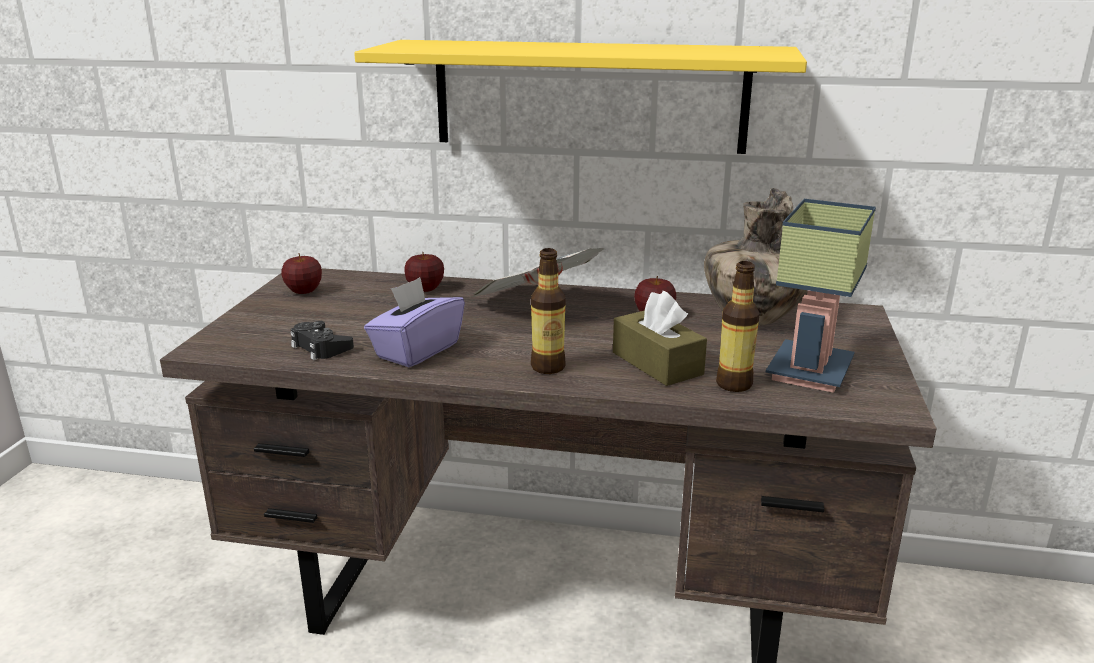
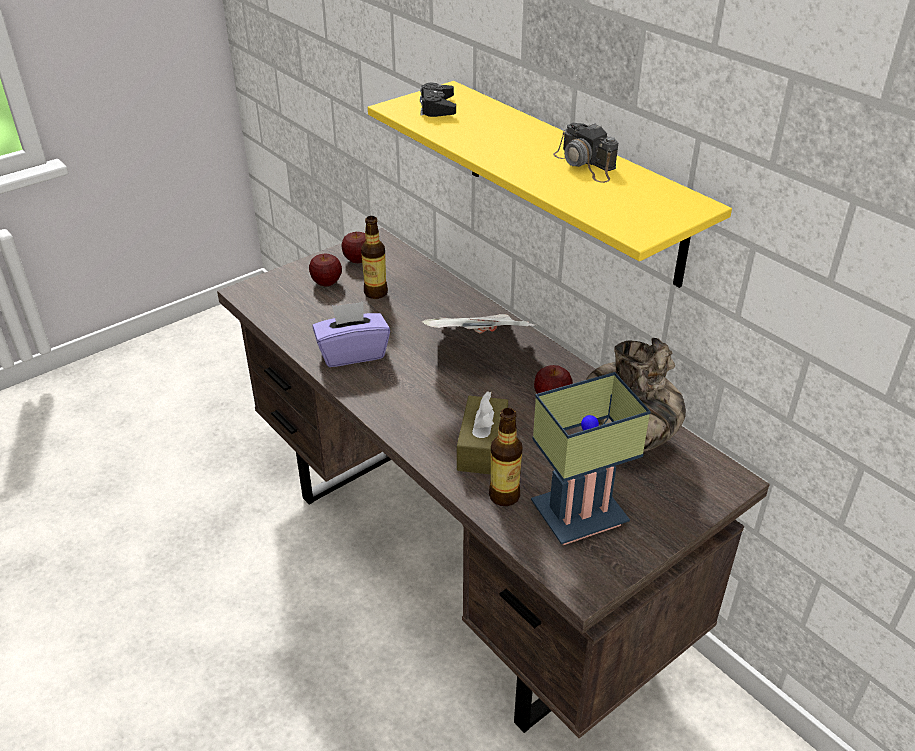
camera: 40 degrees right, 15 degrees up
(320, 347) = (304, 322): black game controller -> black game controller (437, 107)
(425, 289) = (434, 292): apple -> apple (326, 282)
(548, 367) = (408, 411): bottle -> bottle (376, 293)
(642, 47) = (586, 164): none -> camera

